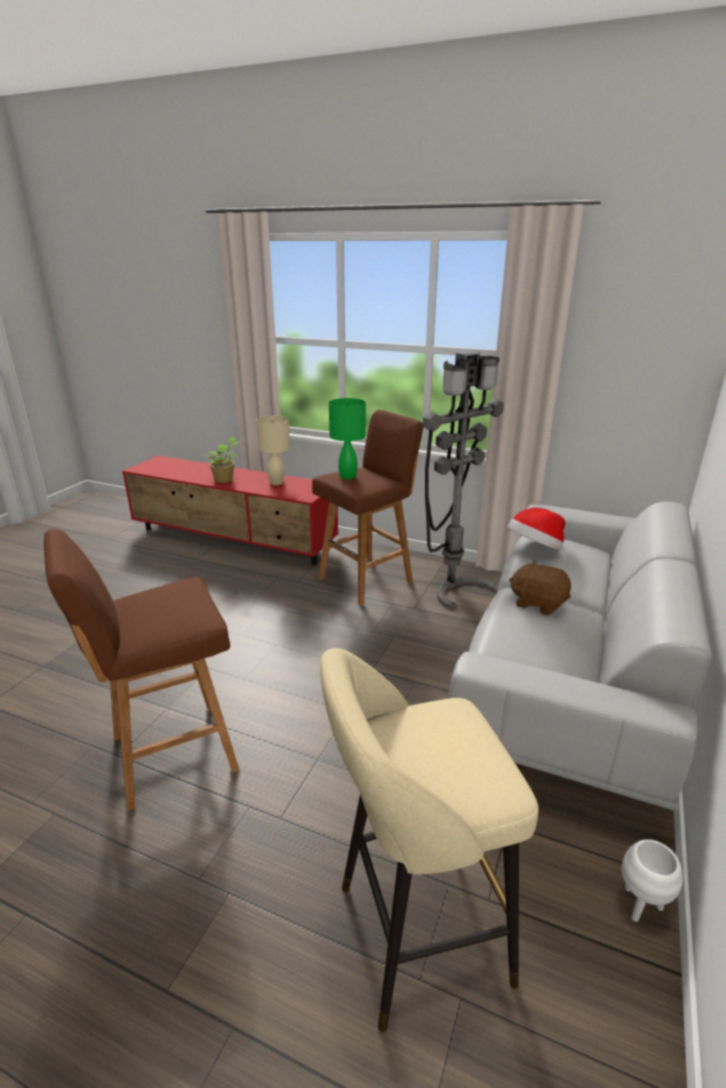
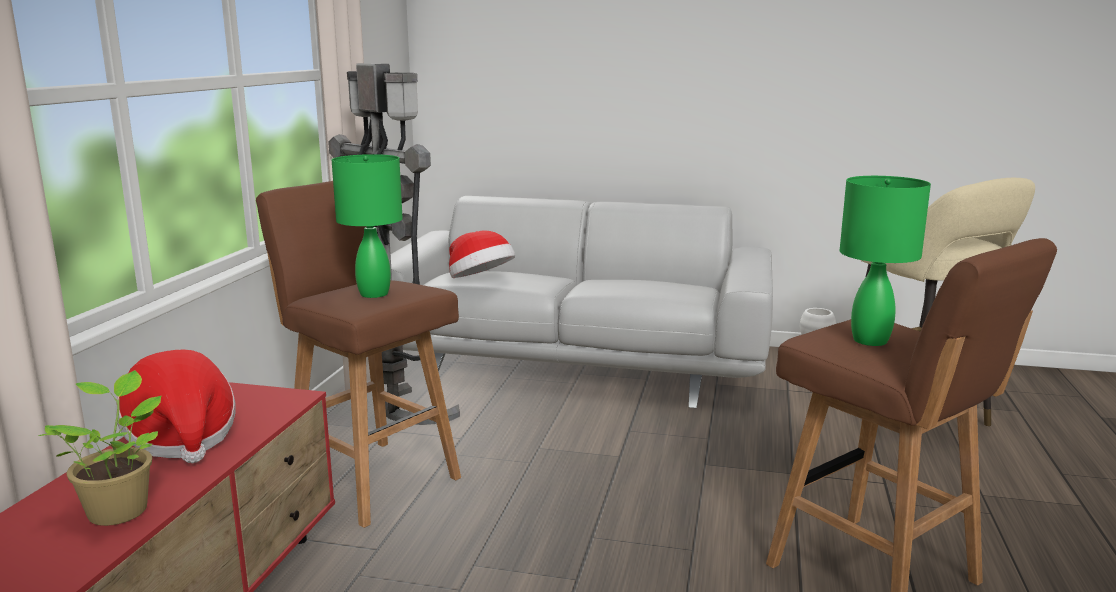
camera: 100 degrees left, 10 degrees down
(160, 598) = (869, 340): none -> green table lamp
(276, 483) = (181, 438): beige table lamp -> hat
(538, 603) = (599, 285): brown plush toy -> none

